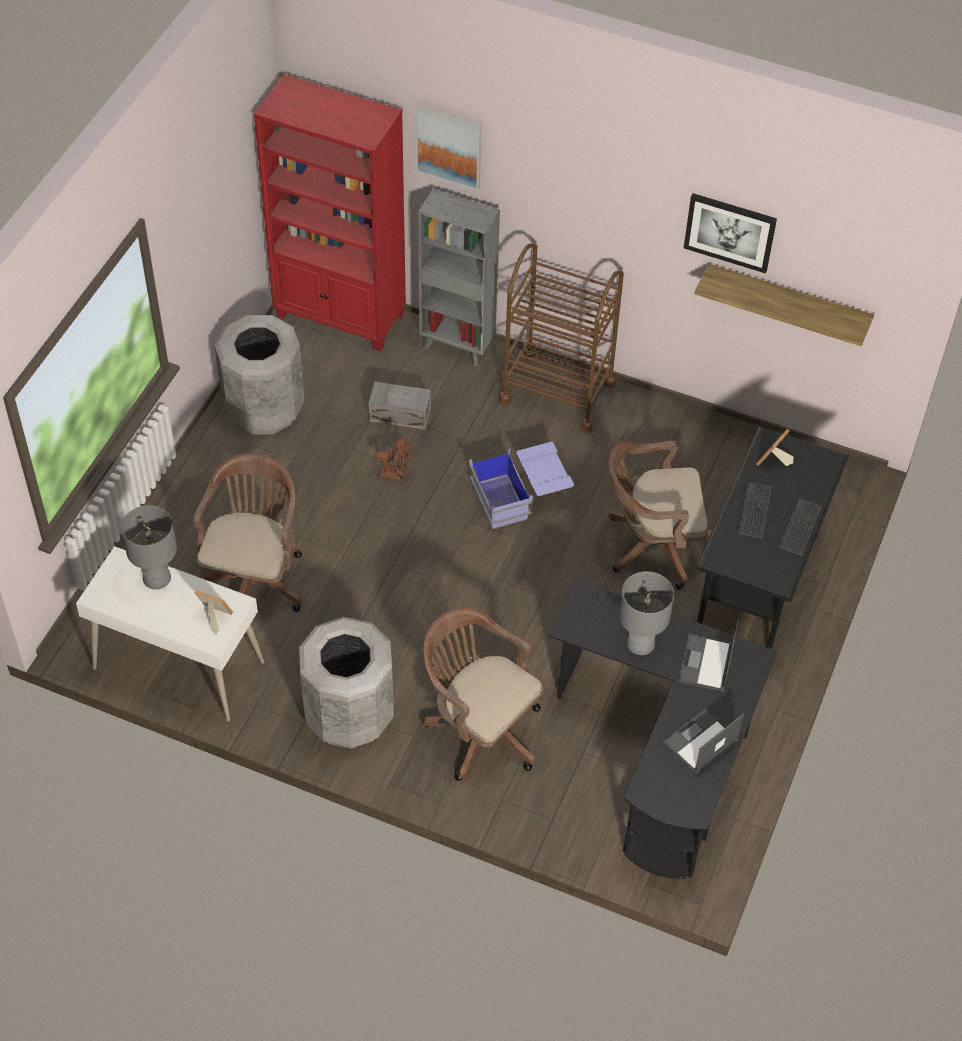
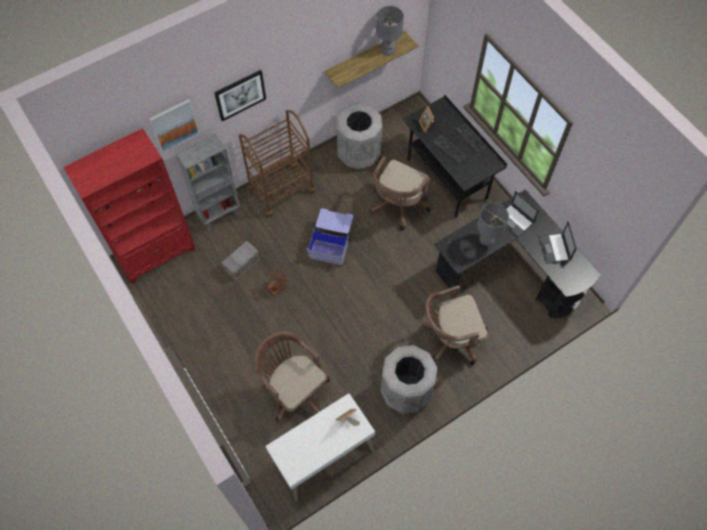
camera: 55 degrees left, 10 degrees up
(157, 577) = (302, 434): grey table lamp -> grey table lamp (388, 49)
(264, 409) = (189, 324): grey trash can -> grey trash can (359, 153)
(730, 232) = (331, 47): picture -> picture (240, 95)

